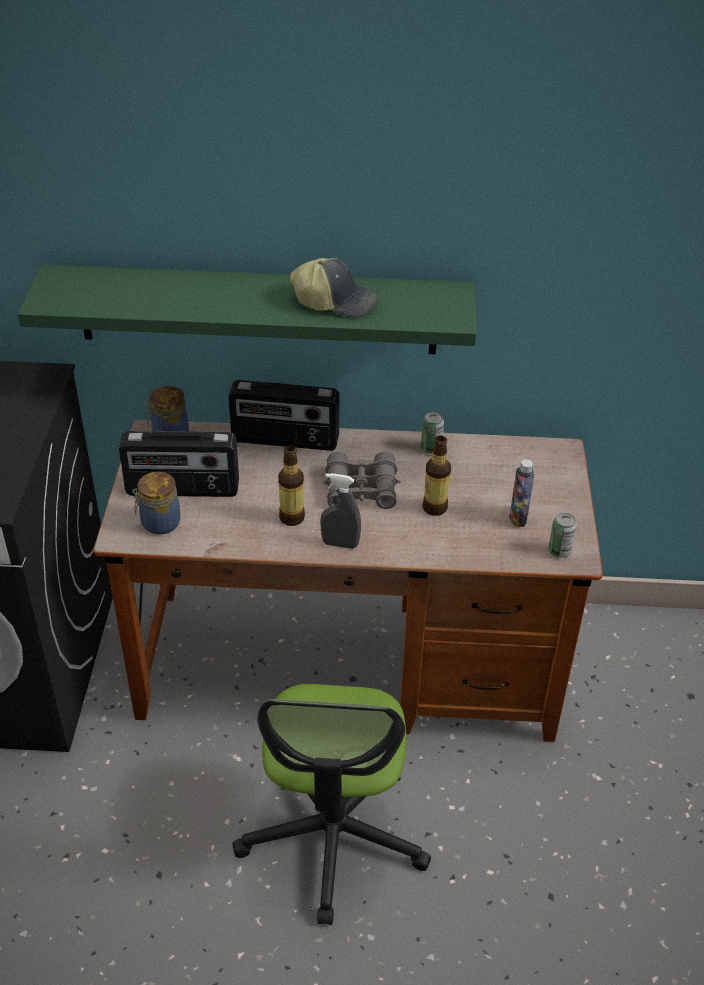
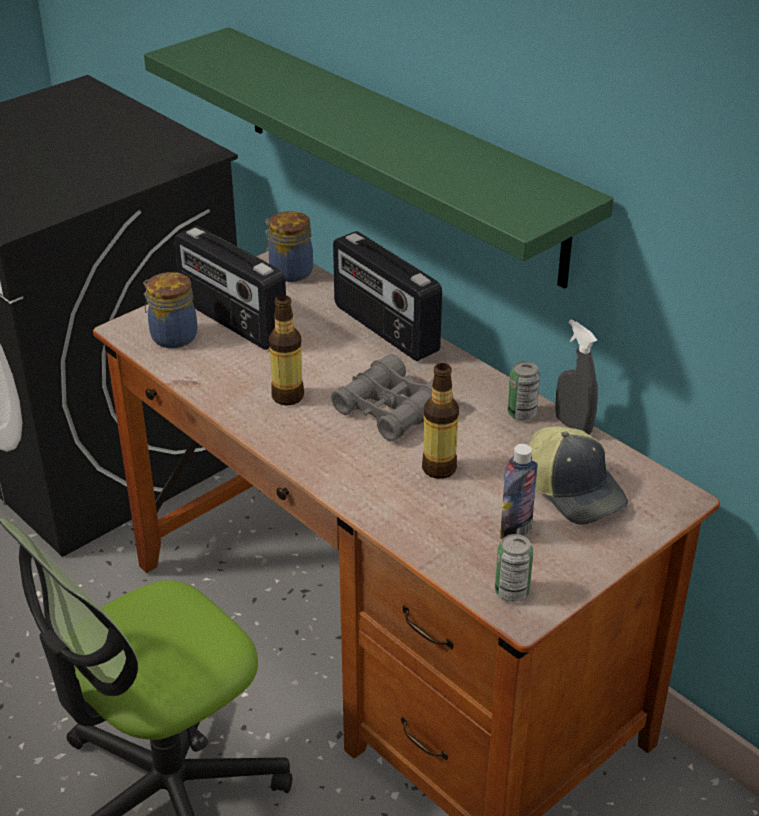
camera: 45 degrees right, 5 degrees down
(336, 301) = (428, 153): cap -> cap (575, 490)
(340, 544) = (296, 444): grey spray bottle -> grey spray bottle (573, 426)

